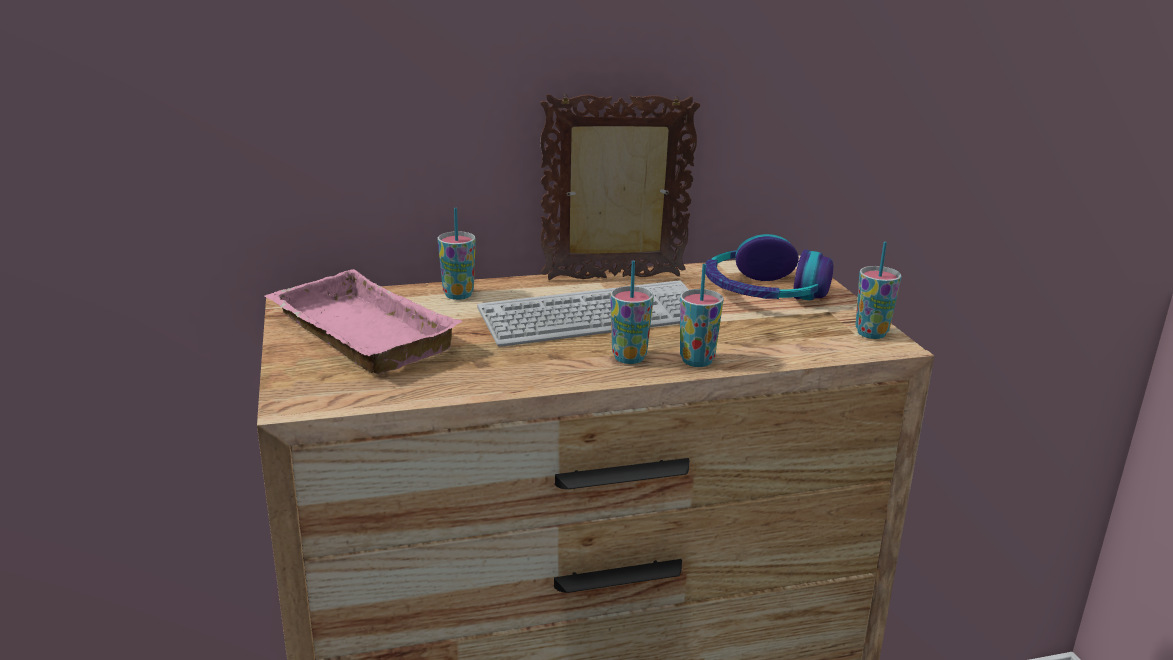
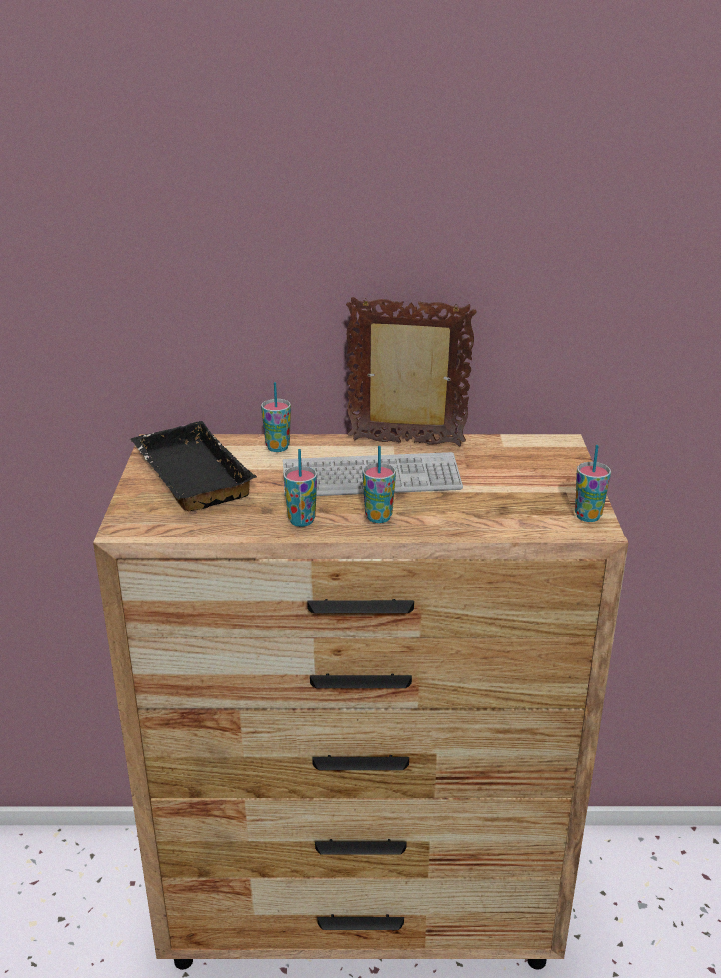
camera: 15 degrees right, 5 degrees up
(355, 334) = (187, 475): pink tray -> black tray
(697, 361) = (429, 526): cup -> cup (301, 521)
(763, 293) = (521, 469): headphones -> none

